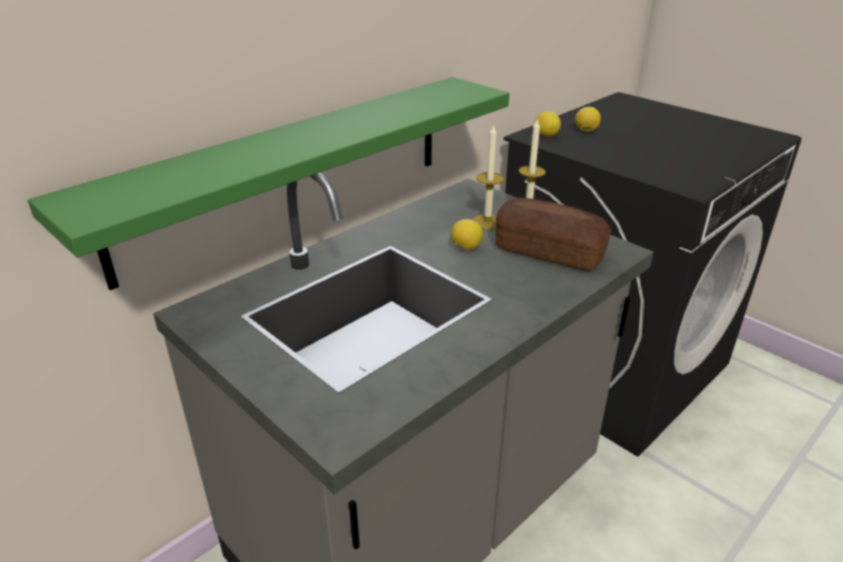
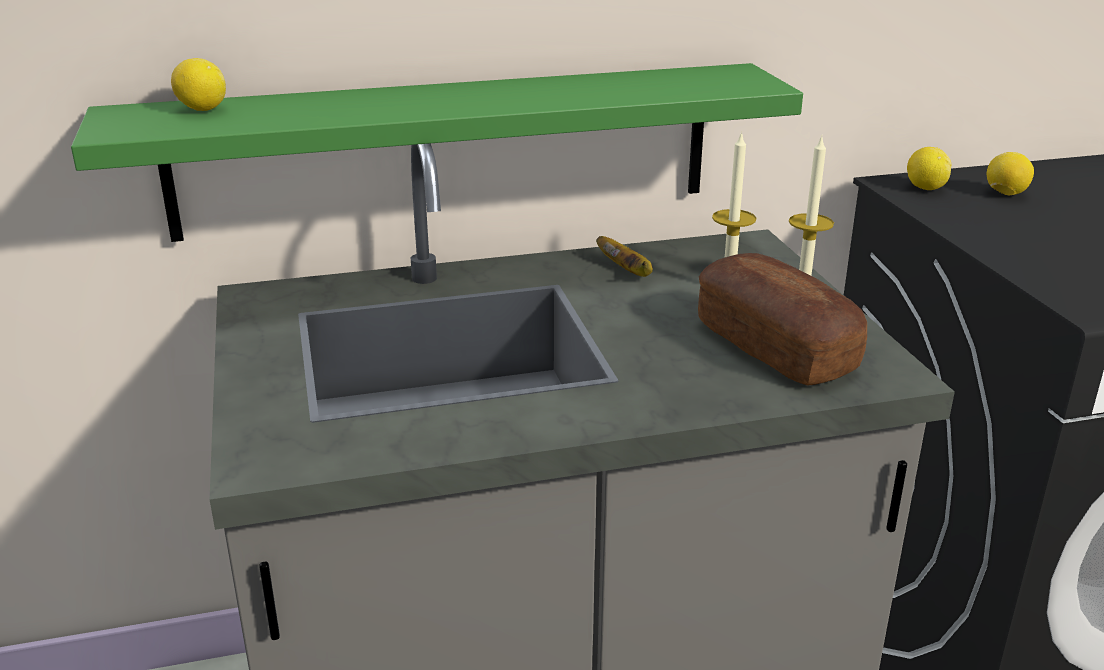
camera: 30 degrees right, 5 degrees down
(421, 225) = (627, 271): none -> banana
(466, 248) = (656, 312): lemon -> lemon (201, 109)

